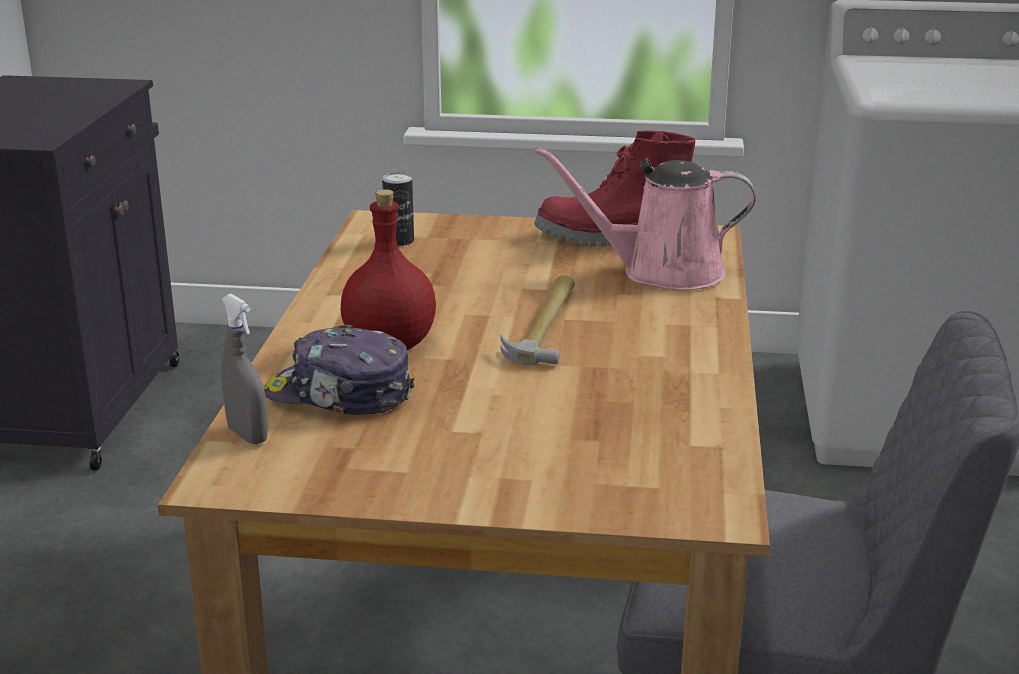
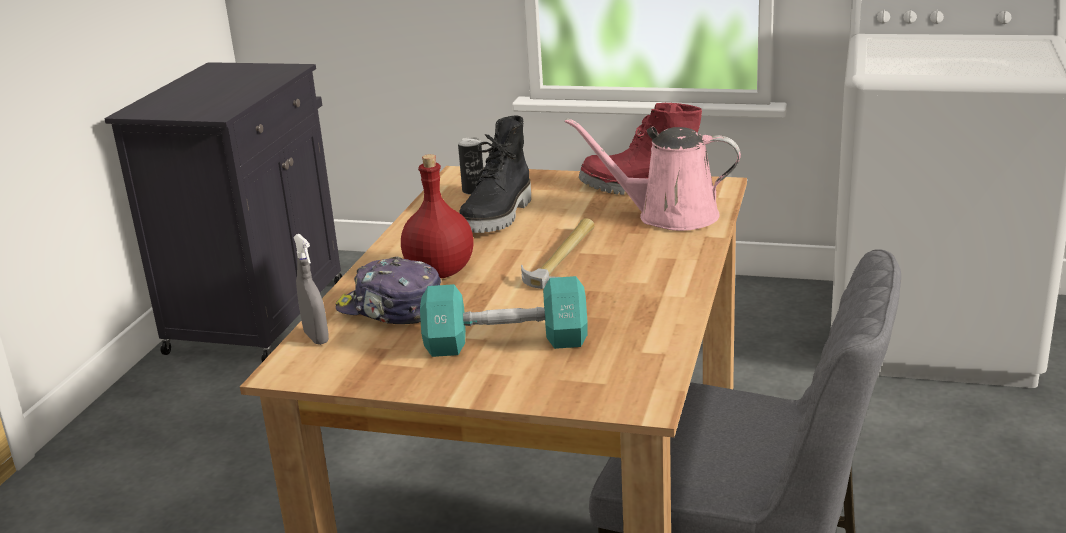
camera: 10 degrees right, 0 degrees up
(443, 274) = (498, 217): none -> black boot
(509, 437) = (506, 343): none -> turquoise dumbbell

